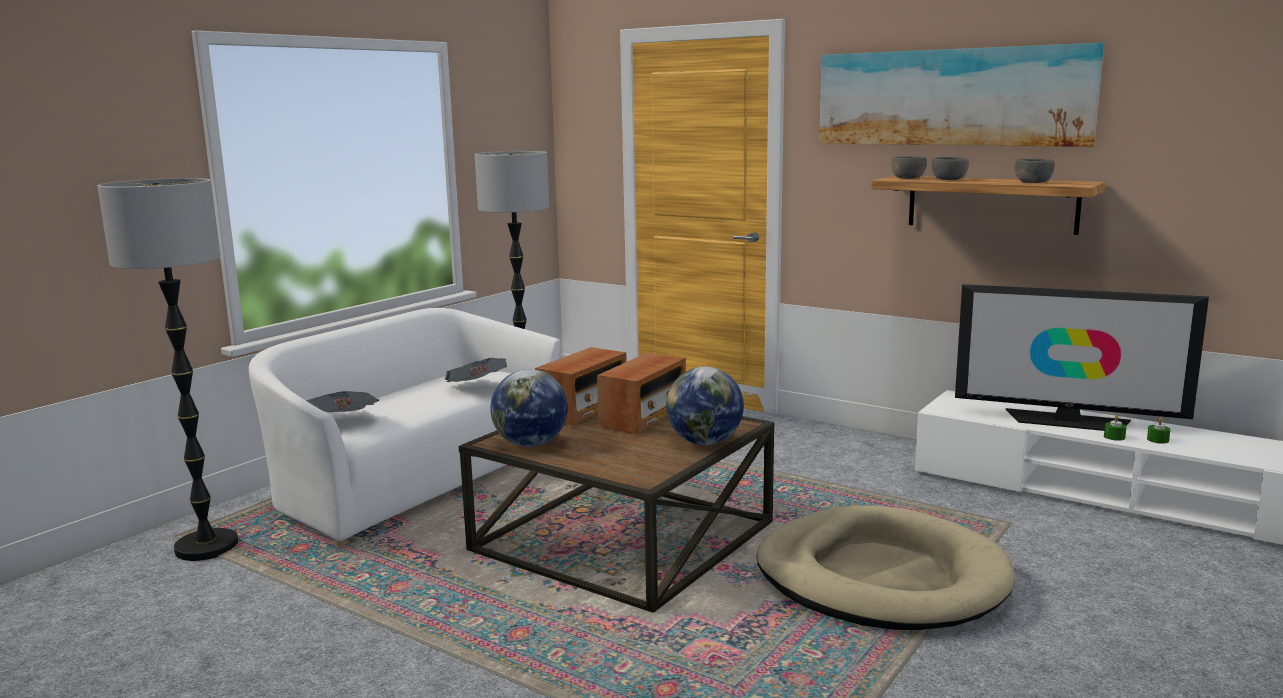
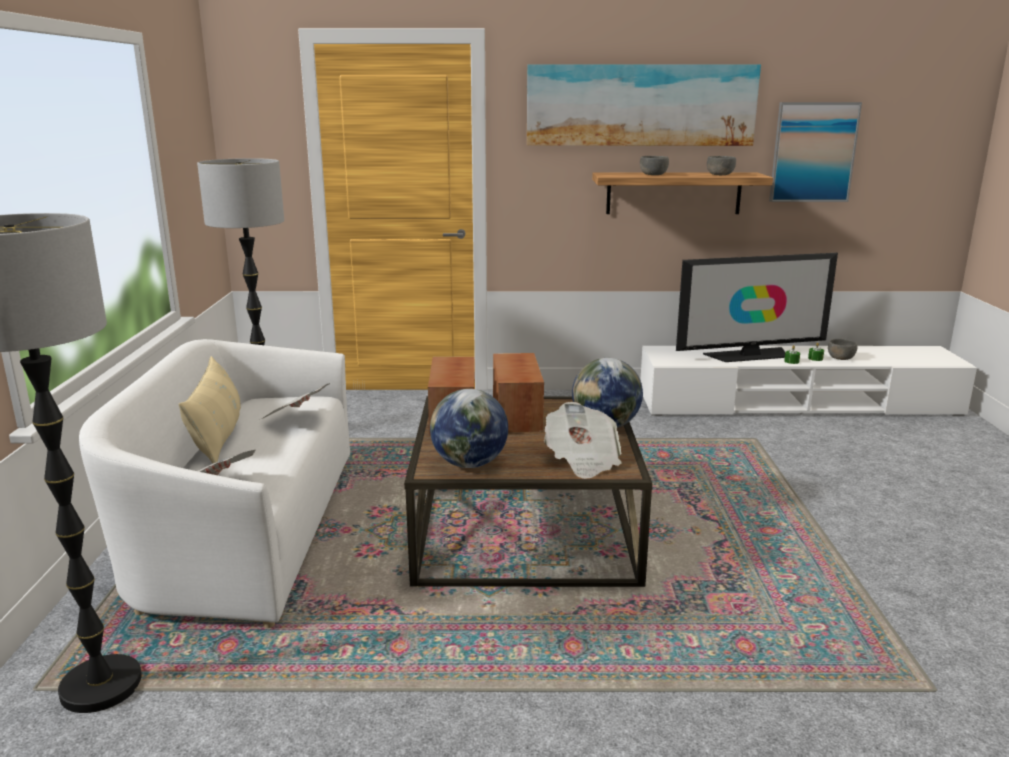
camera: 35 degrees left, 5 degrees up
(406, 388) = (218, 436): none -> beige pillow
(626, 463) = (582, 460): none -> newspaper
(881, 577) = (742, 503): beige dog bed -> none
(907, 178) = (618, 174): grey bowl -> grey bowl (840, 358)
(1188, 157) = (813, 152): none -> picture

